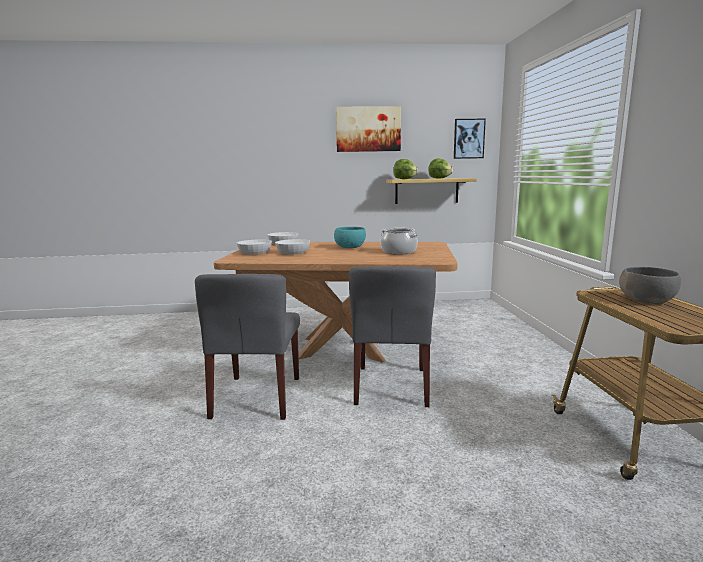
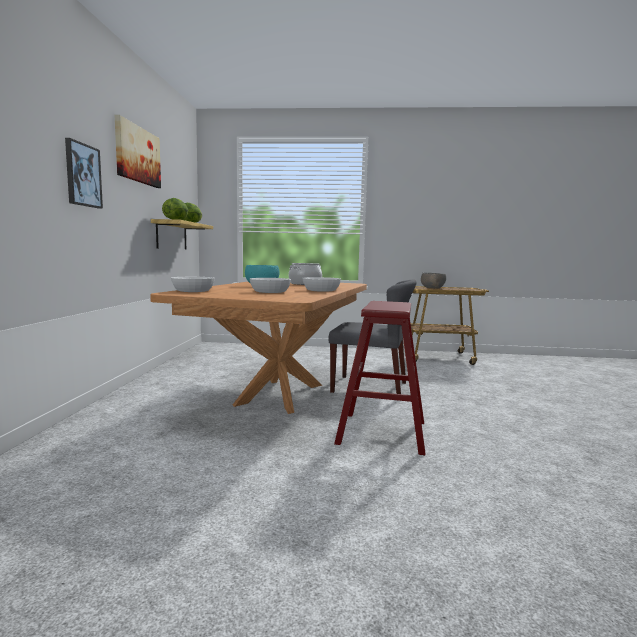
camera: 80 degrees left, 5 degrees down
(254, 252) = (252, 296): white bowl -> white bowl (321, 290)
(257, 397) = (382, 432): grey chair -> red stool
(468, 138) = (187, 187): picture -> picture (82, 175)

